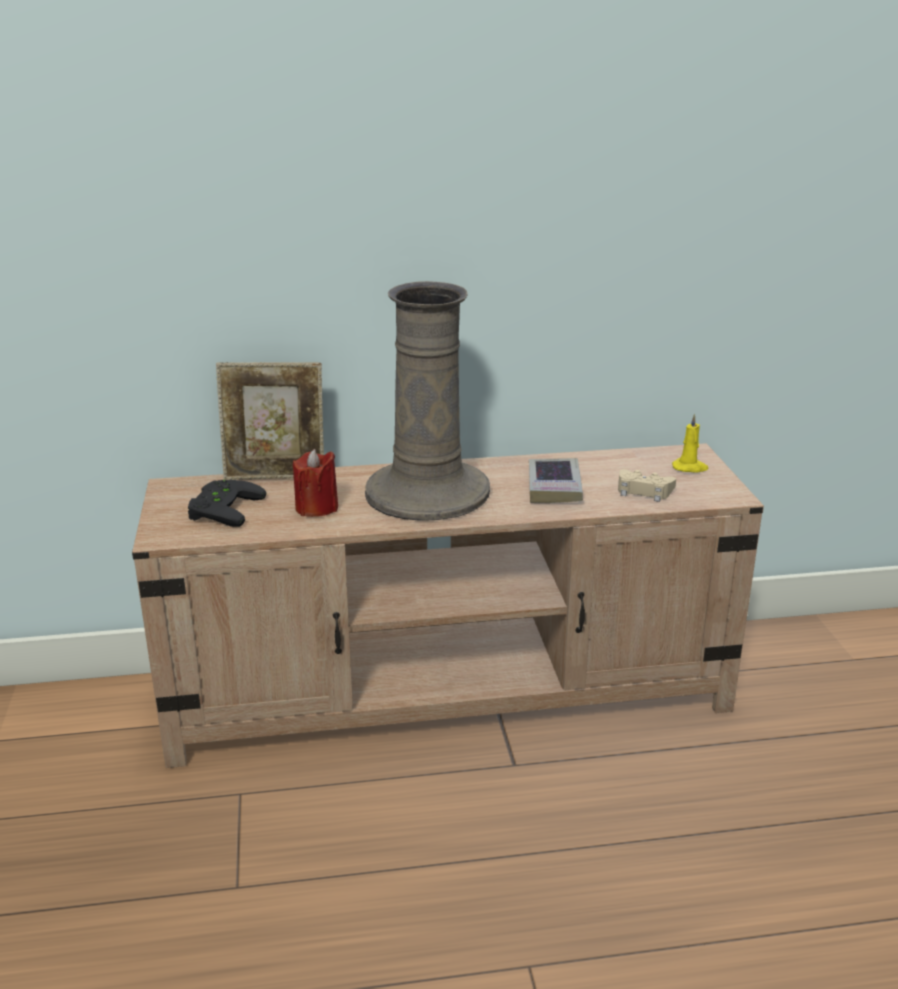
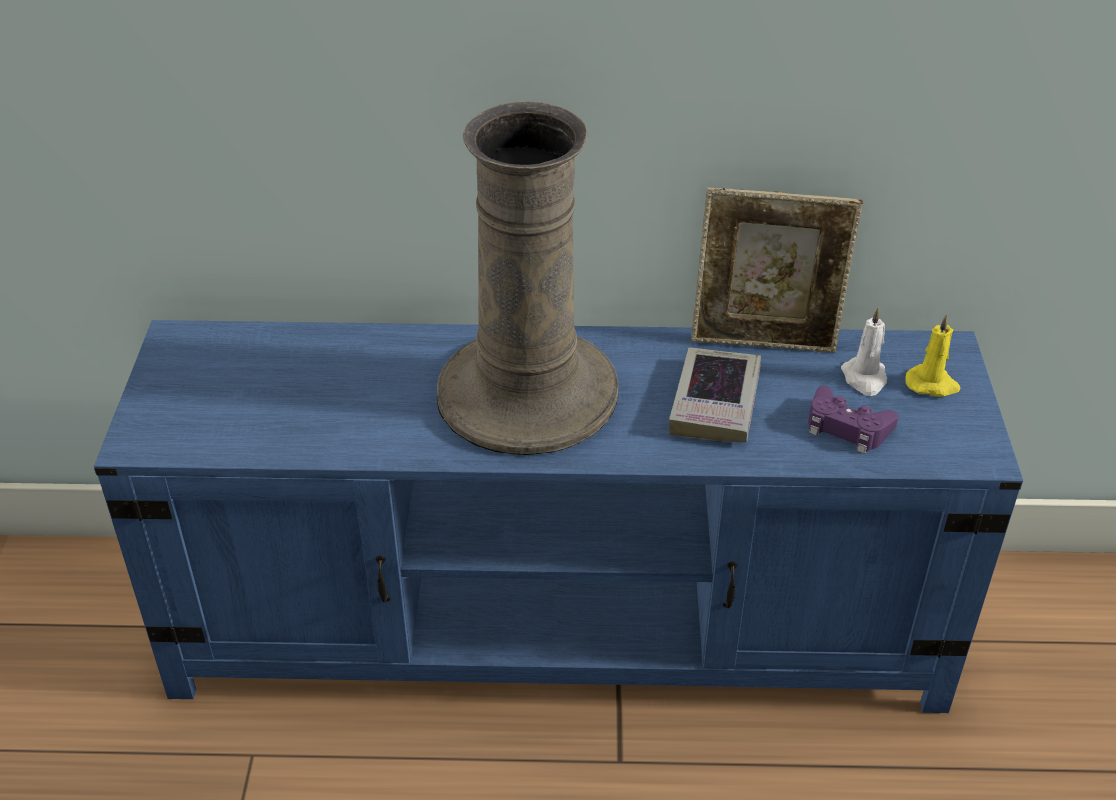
camera: 10 degrees right, 15 degrees up
(221, 508) = (233, 393): black game controller -> none
(276, 476) = (324, 336): picture frame -> picture frame (764, 342)
(316, 508) = (363, 408): red candle -> none
(450, 694) = (561, 628): beige tv stand -> blue tv stand
(644, 491) = (847, 427): beige game controller -> purple game controller
(646, 468) = (864, 378): none -> white candle

